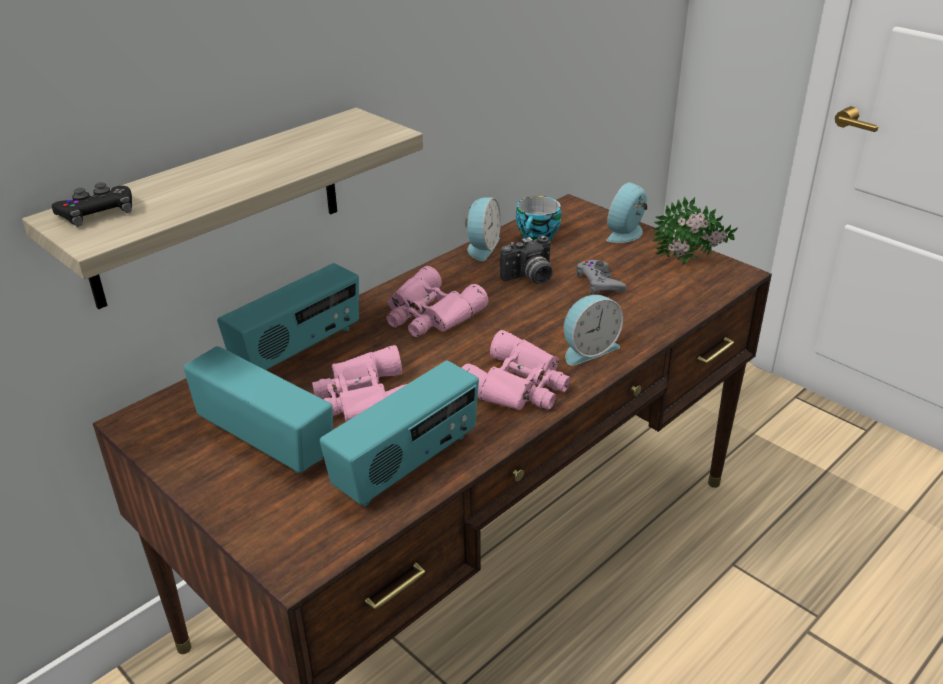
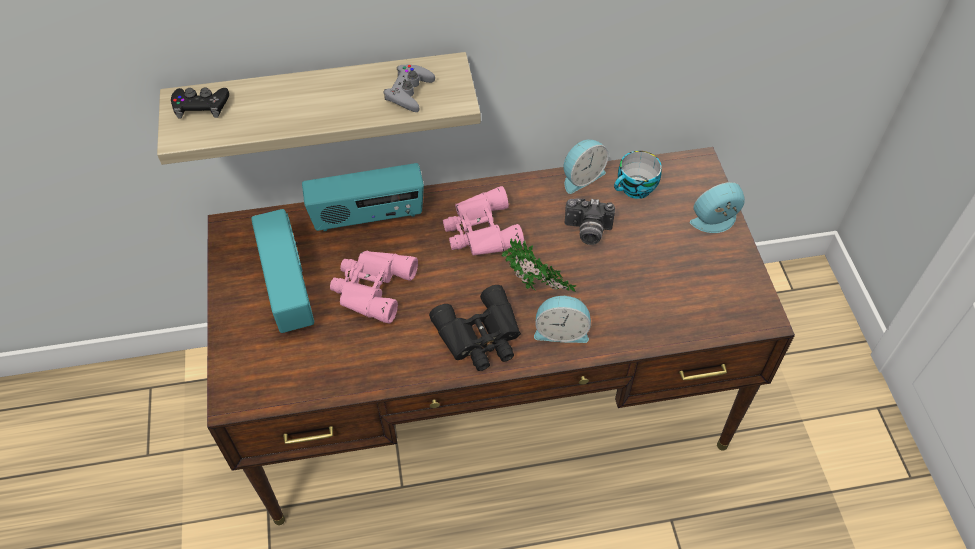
camera: 35 degrees right, 20 degrees up
(407, 465) = (353, 362): radio -> none
(519, 386) = (481, 336): pink binoculars -> black binoculars
(599, 283) = (637, 266): grey game controller -> grey game controller (409, 92)
(691, 262) = (737, 284): potted plant -> potted plant (536, 289)

